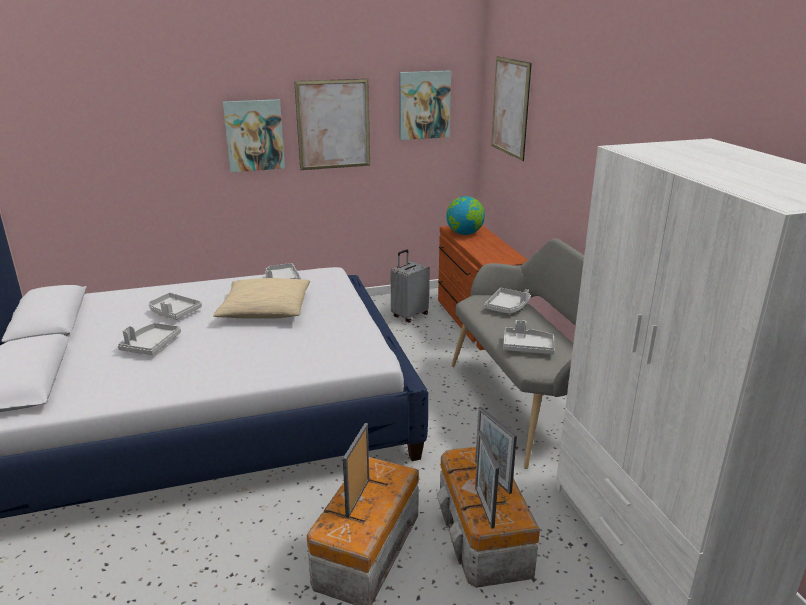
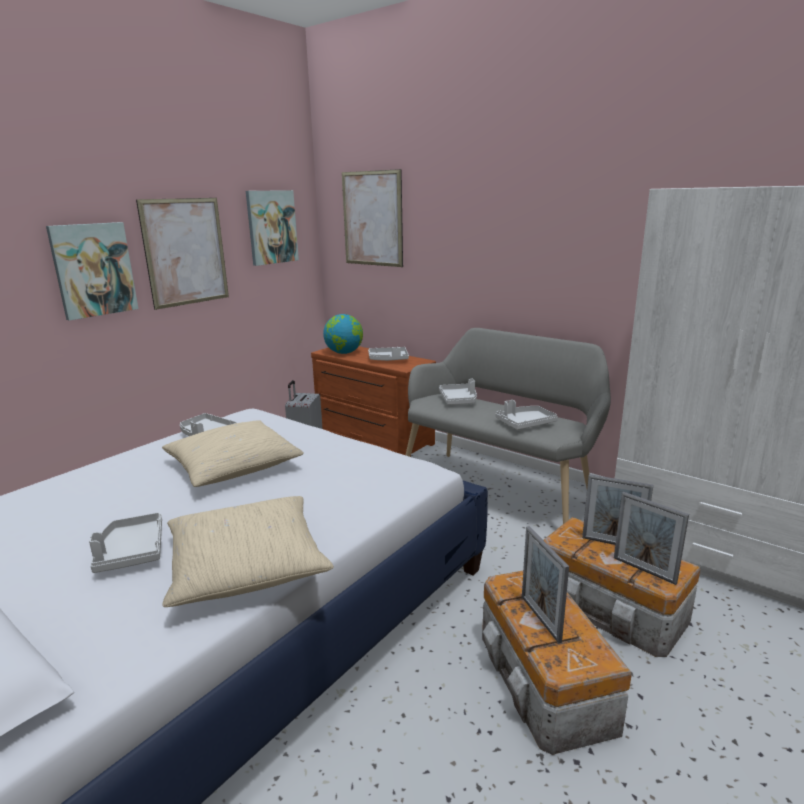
camera: 35 degrees left, 5 degrees down
(174, 312) = (107, 505): grey tray -> grey tray (388, 359)
(190, 376) = (247, 565): none -> beige pillow

